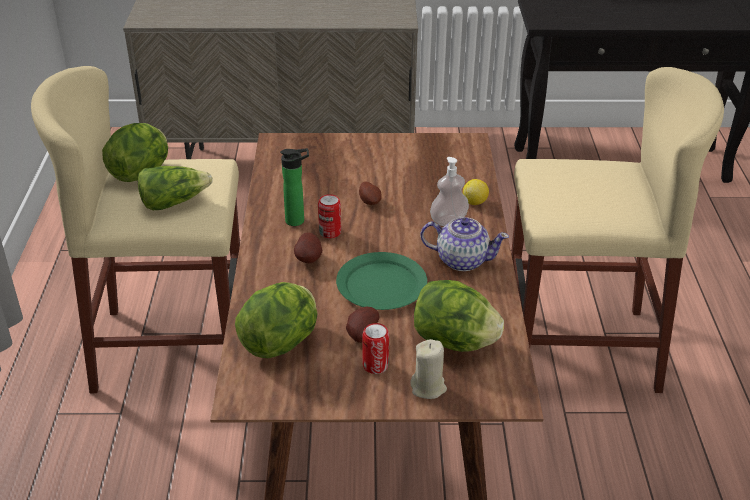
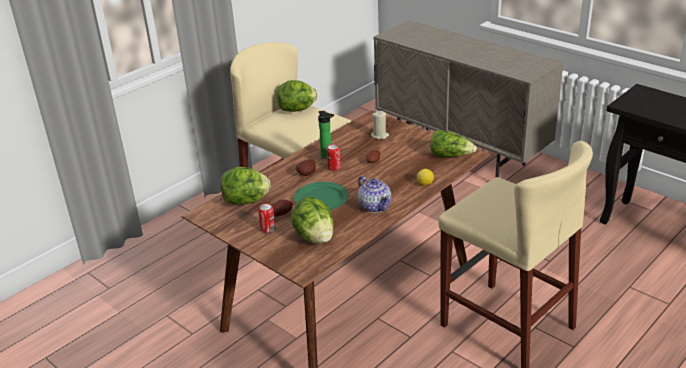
camera: 45 degrees right, 5 degrees down
(173, 202) = (292, 127): lettuce -> lettuce (450, 155)
(428, 387) = (275, 248): beige candle -> beige candle (380, 135)
(448, 220) = (397, 186): soap dispenser -> none

